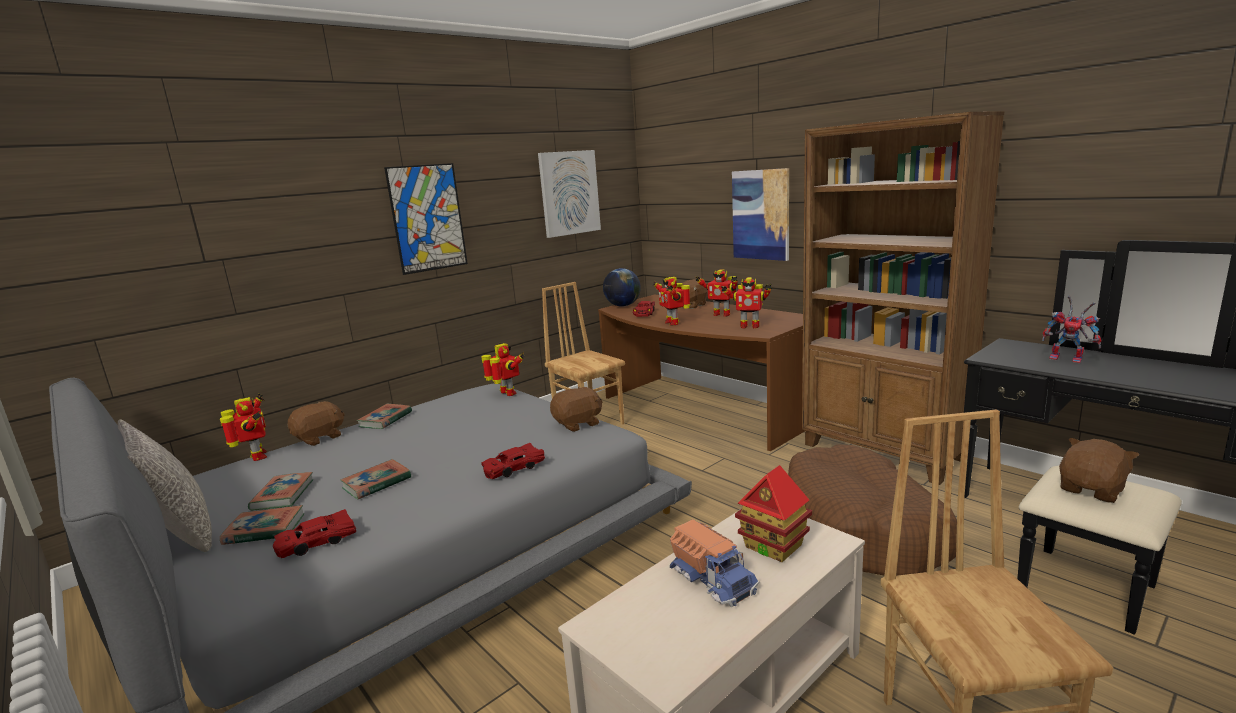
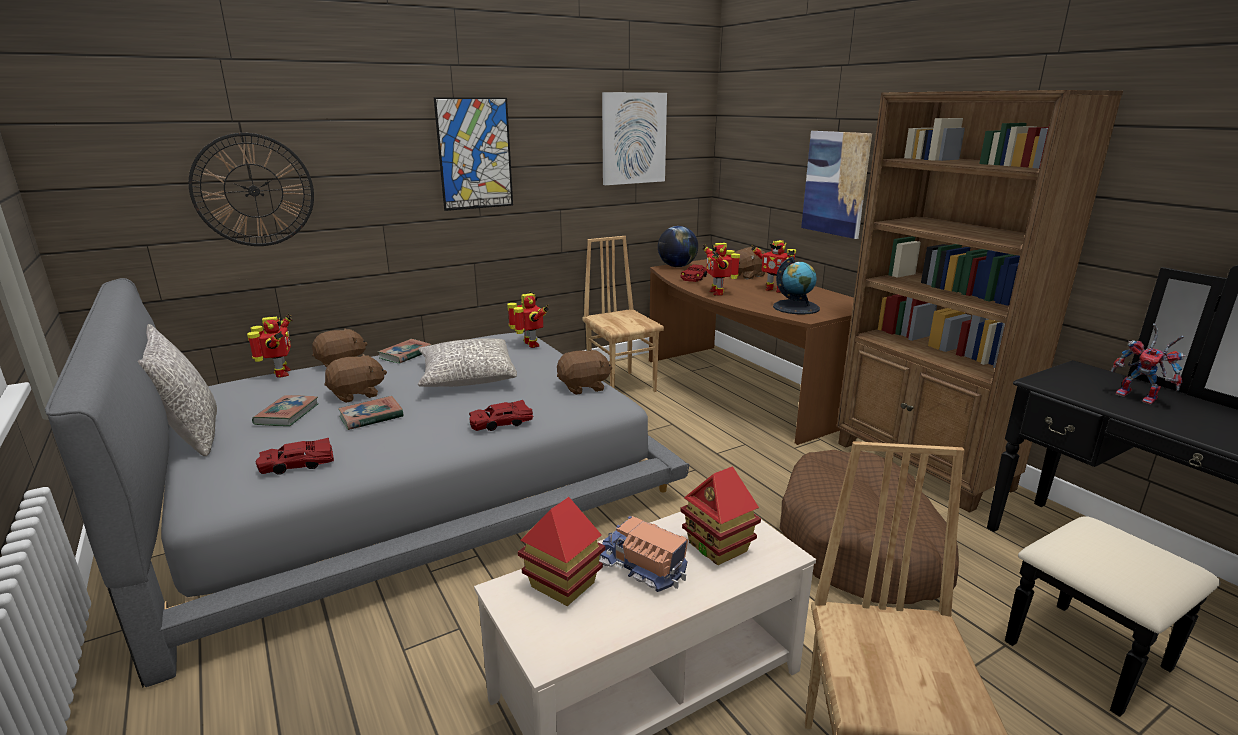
camera: 10 degrees right, 5 degrees up
(209, 272) = (254, 190): none -> wall clock
(264, 530) = (259, 445): book -> none
(458, 431) = (467, 376): none -> grey pillow
(646, 608) = (562, 585): none -> toy house
(713, 579) = (641, 568): toy truck -> toy truck turned 150 degrees clockwise
(749, 326) = (796, 307): toy robot -> globe
(1092, 490) = (1110, 551): brown plush toy -> brown plush toy (357, 394)

